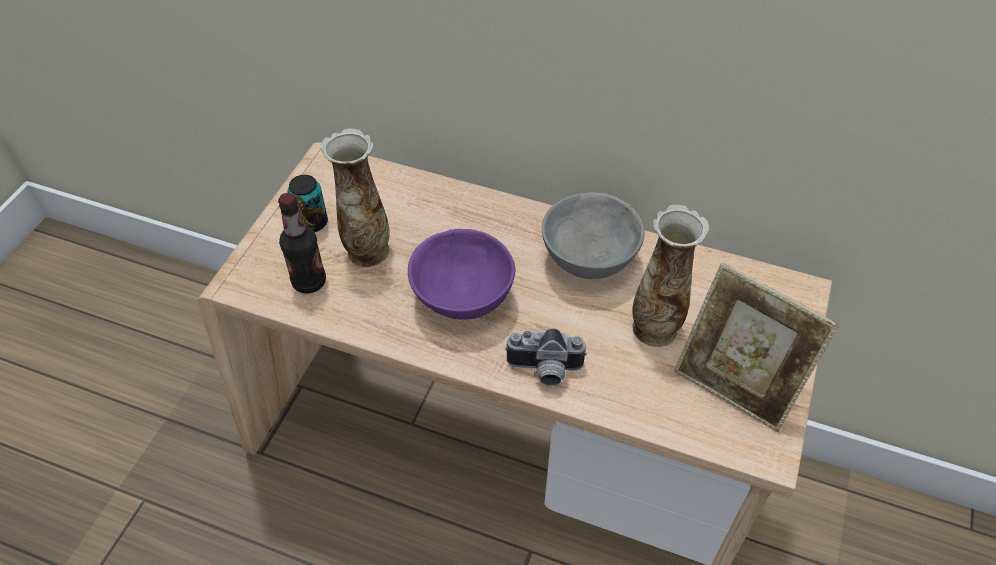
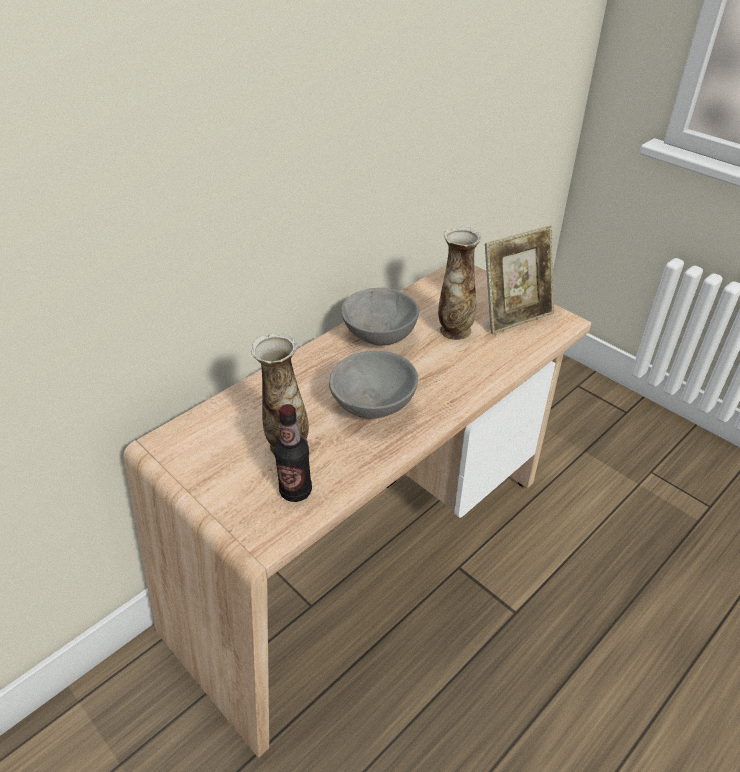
camera: 65 degrees left, 10 degrees down
(312, 223) = (228, 472): can -> none
(461, 299) = (374, 407): purple bowl -> grey bowl
(544, 371) = (462, 388): camera -> none

